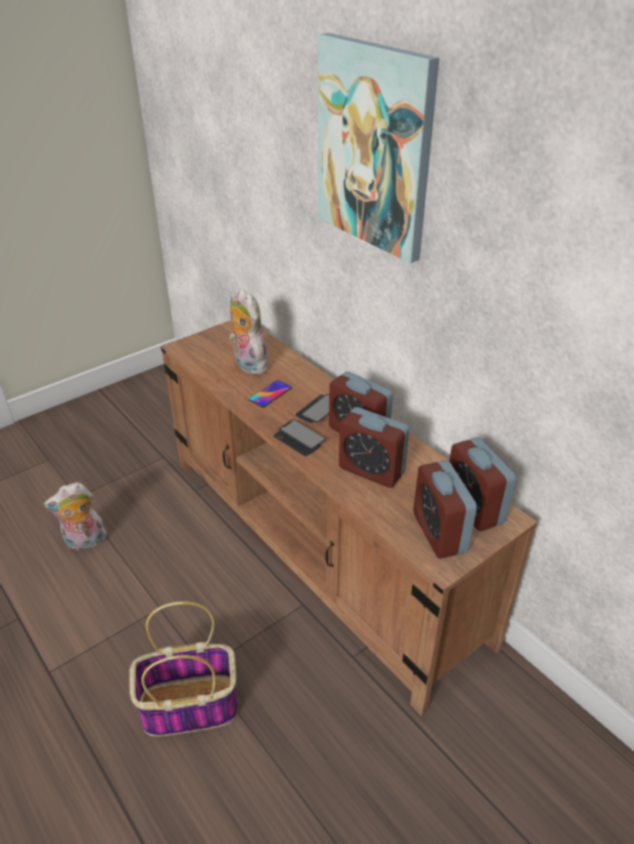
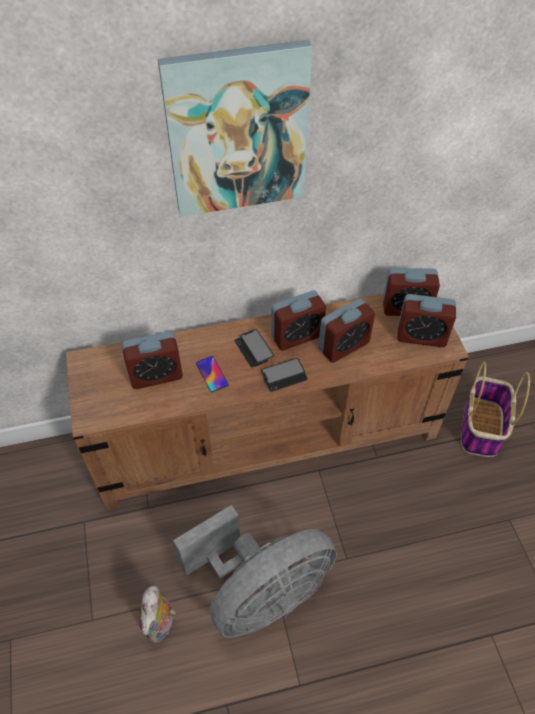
camera: 65 degrees left, 15 degrees up
(138, 603) = (260, 593): none -> grey fan
(188, 707) = (375, 580): basket -> basket (481, 428)
(248, 364) = (156, 375): plush toy -> alarm clock

